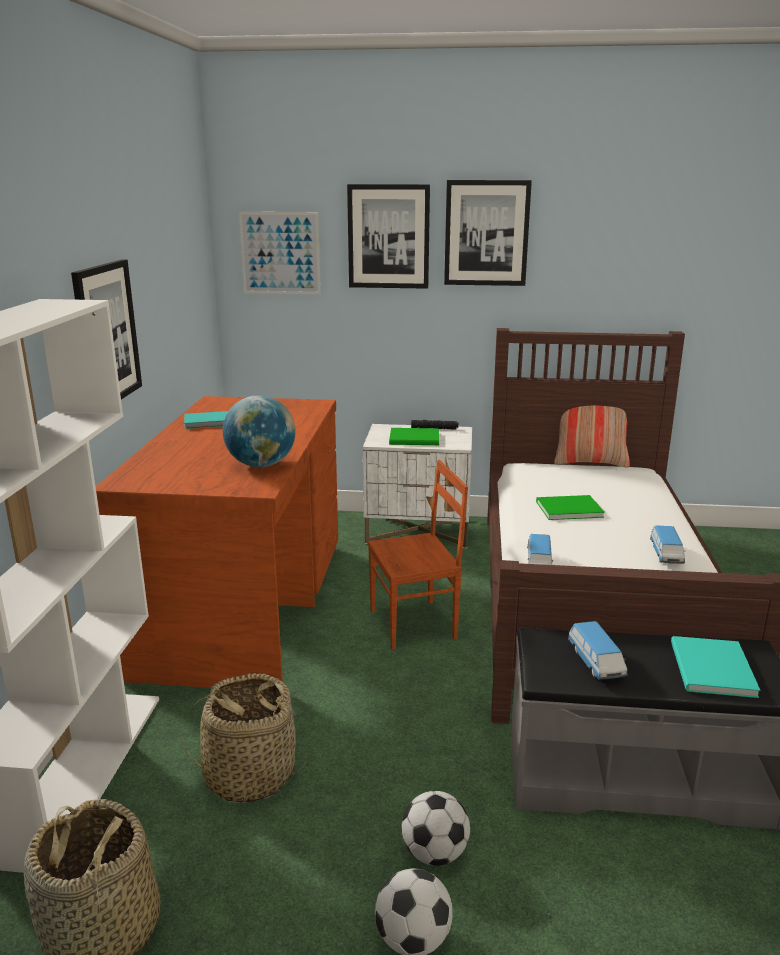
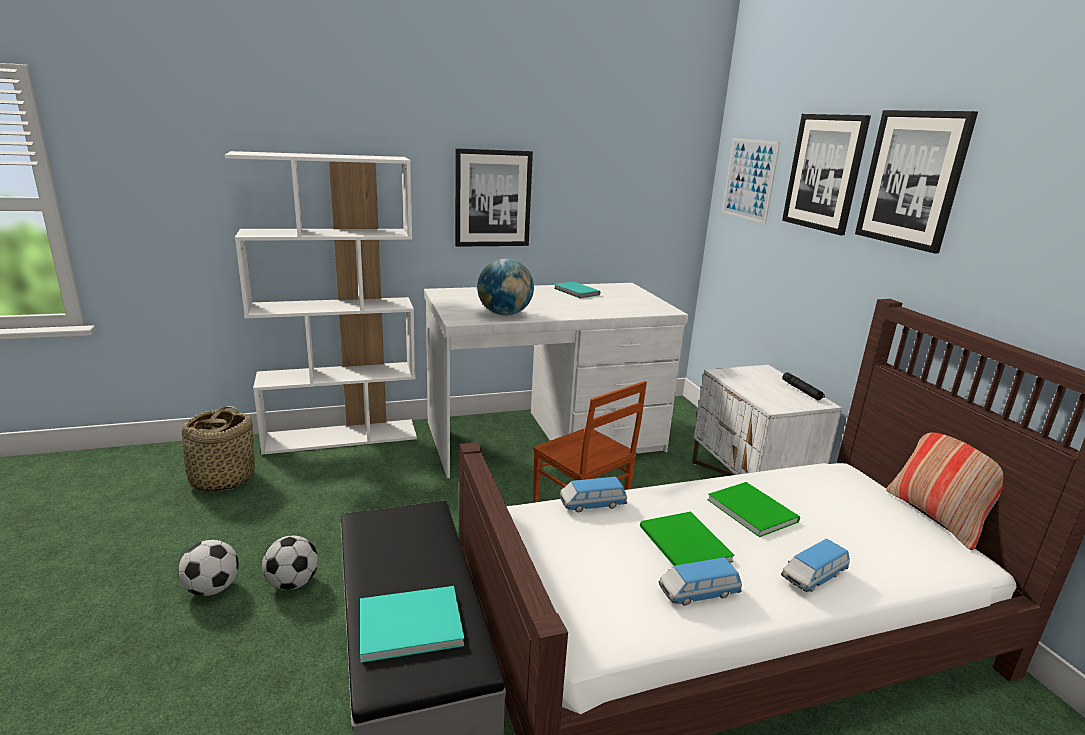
camera: 65 degrees right, 0 degrees up
(246, 605) = (545, 437): brown desk -> white desk
(249, 775) = (354, 489): basket -> none
(416, 439) = (758, 386): green book -> green book (684, 546)
(596, 663) = (394, 545): toy car -> toy car (813, 577)

